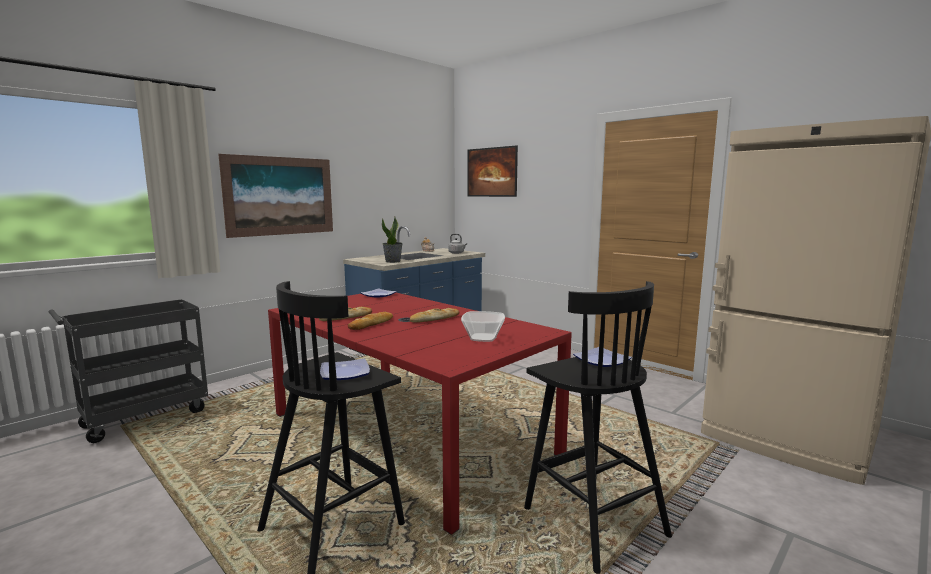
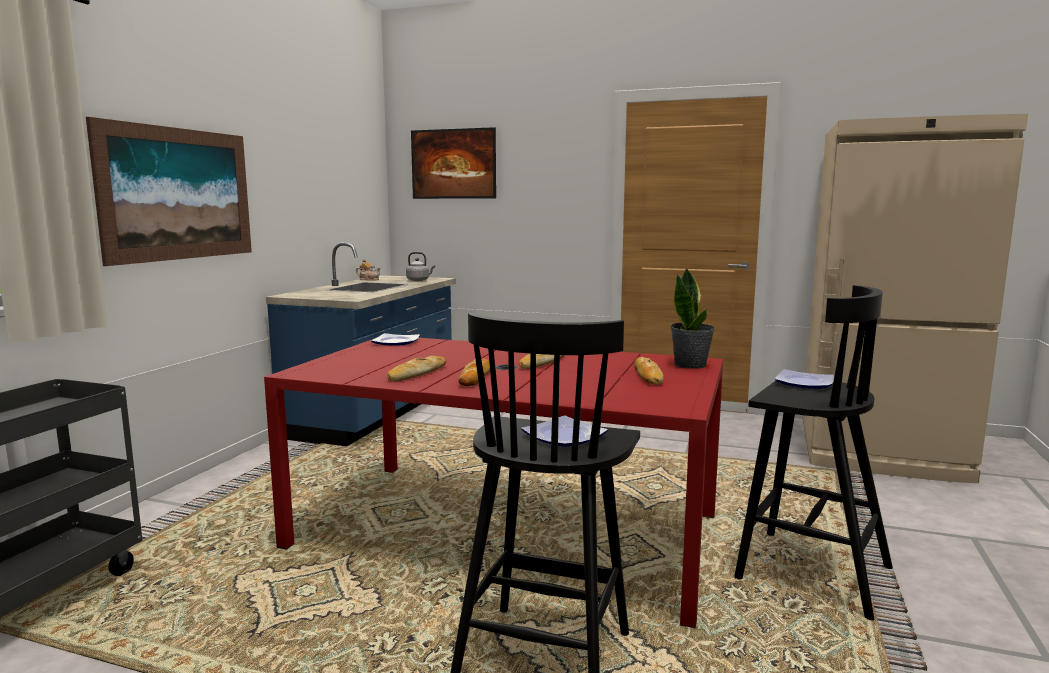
camera: 25 degrees left, 0 degrees up
(393, 261) = (356, 295): potted plant -> potted plant (690, 365)
(483, 338) = (648, 375): bowl -> bread

